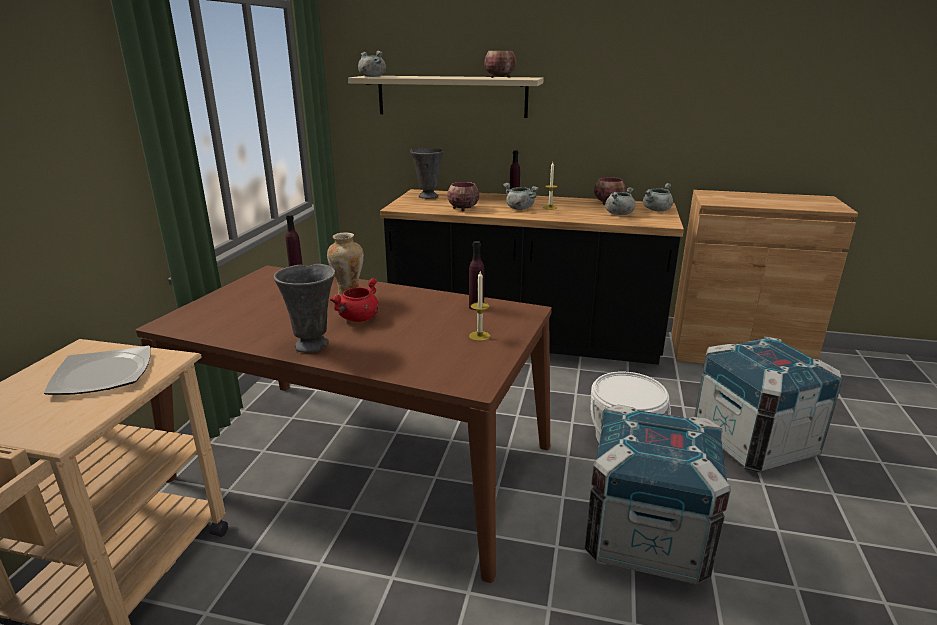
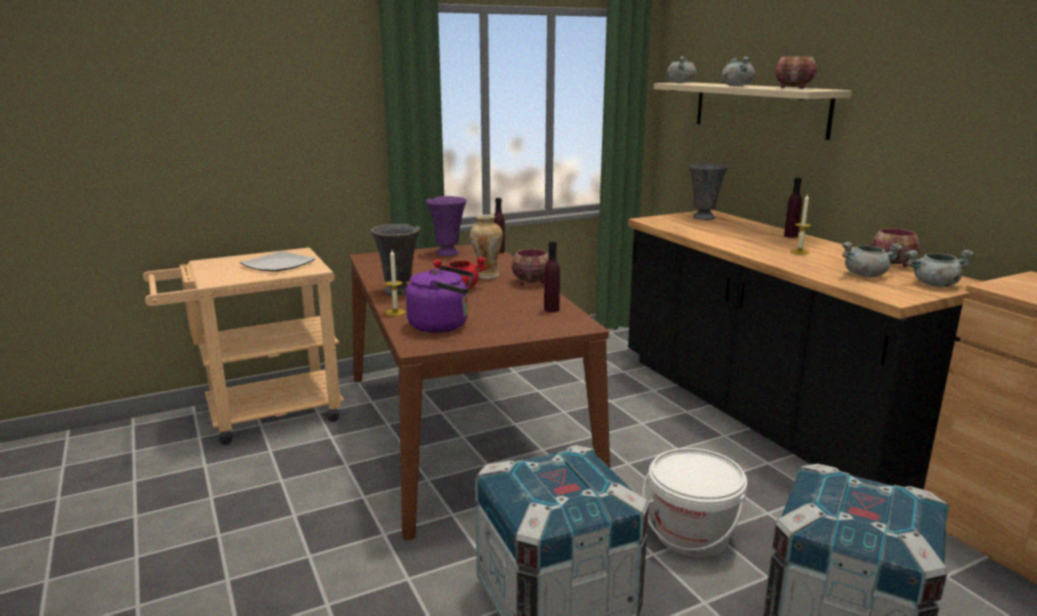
camera: 50 degrees right, 5 degrees down
(251, 290) = (448, 253): none -> purple vase
(440, 357) = (442, 325): none -> purple kettle
(462, 209) = (703, 233): bowl -> bowl (530, 282)
(479, 336) = (500, 325): candle -> candle (395, 312)
(519, 208) = (762, 245): grey cooking pot -> grey cooking pot (736, 85)

